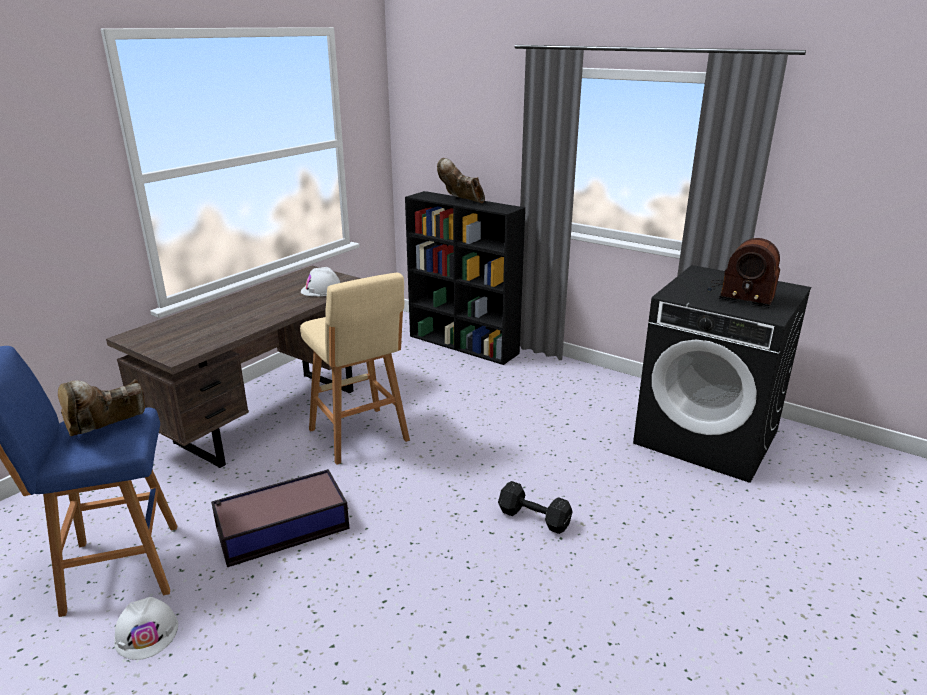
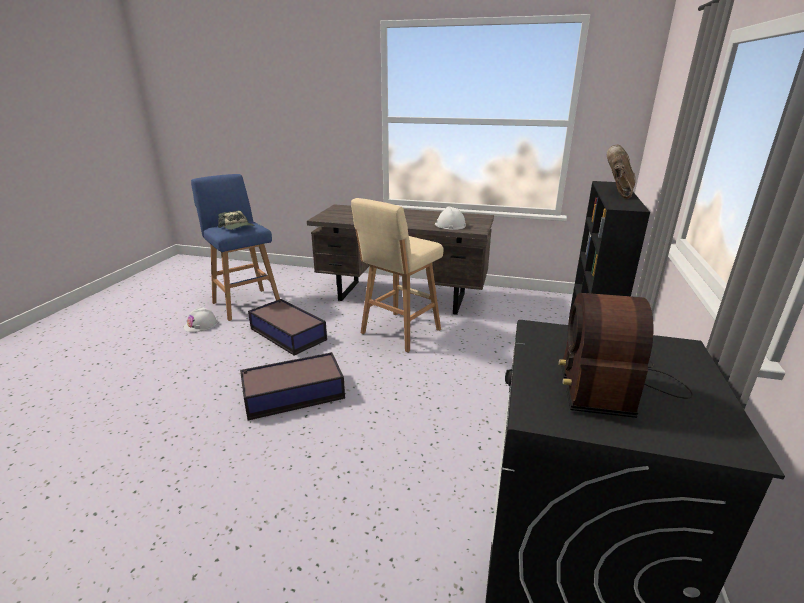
camera: 70 degrees right, 0 degrees up
(107, 431) = (237, 227): brown boot -> cap
(443, 539) = (292, 394): none -> storage box
(535, 519) = (330, 436): black dumbbell -> none

